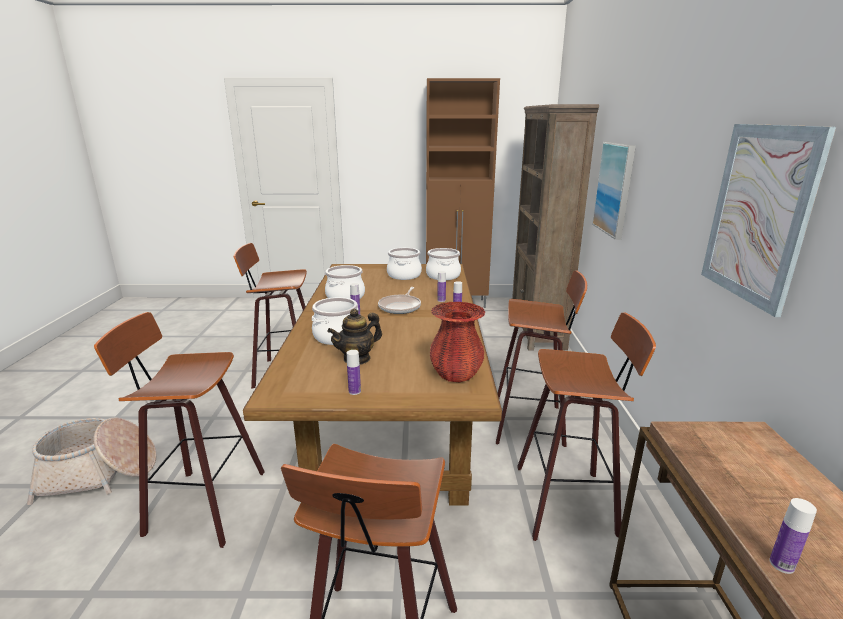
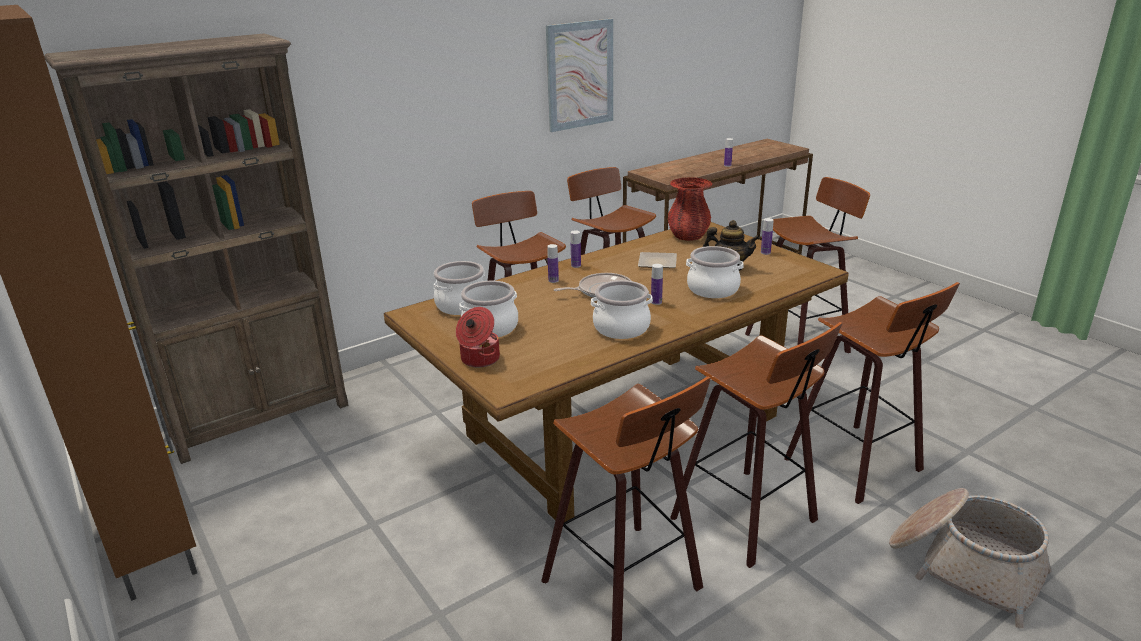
camera: 125 degrees left, 5 degrees up
(254, 424) = (750, 519): none -> stool
(376, 268) = (479, 359): none -> cooking pot
(418, 337) = (656, 262): none -> plate
(614, 189) = (364, 127): picture -> none

